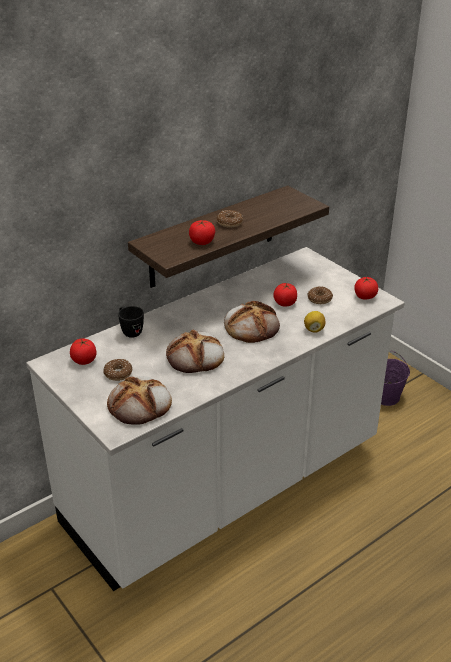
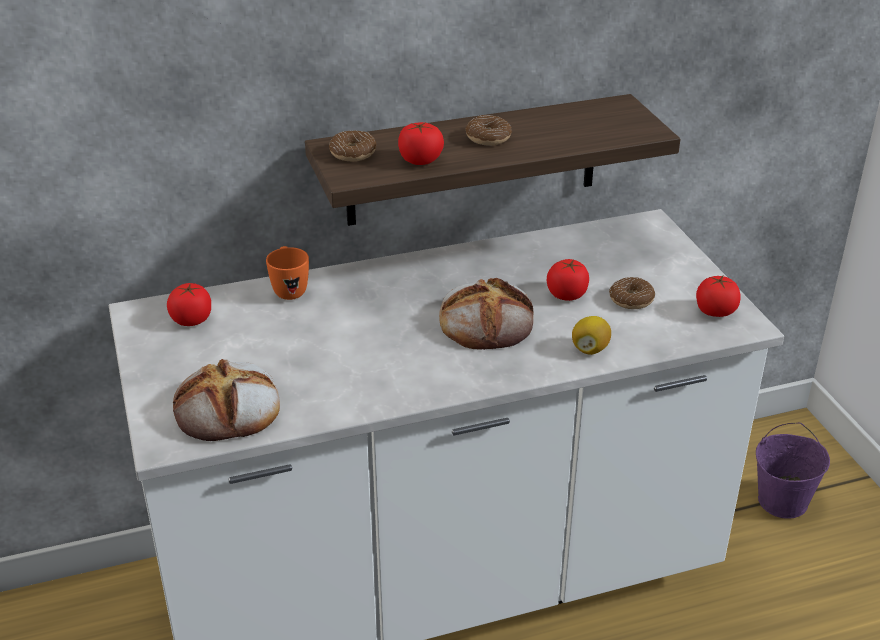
camera: 20 degrees right, 0 degrees up
(118, 373) = (228, 351): donut -> donut (353, 153)
(130, 331) = (289, 289): black mug -> orange mug
(196, 357) = (365, 352): bread -> none

